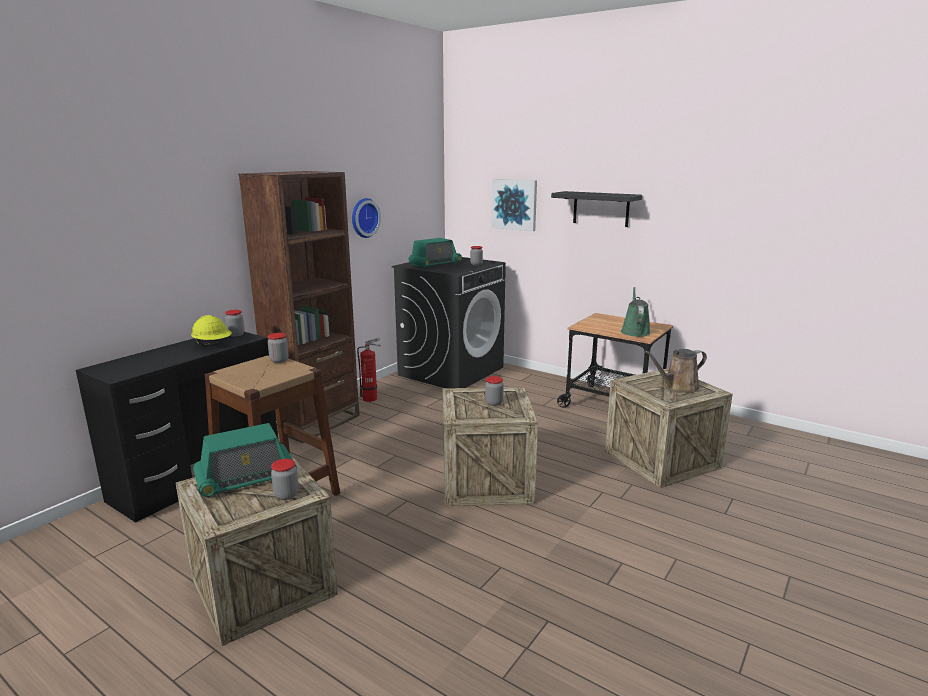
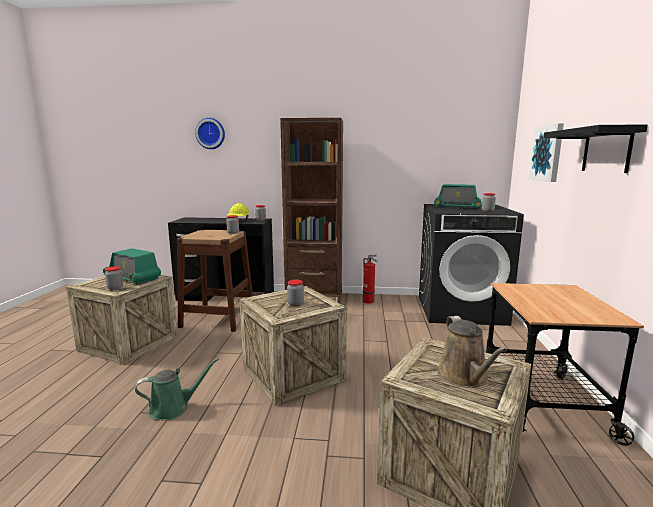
camera: 60 degrees right, 5 degrees down
(363, 217) = (399, 160): wall clock -> wall clock (211, 133)
(635, 331) = (553, 309): green watering can -> green watering can (173, 408)
(678, 387) = (464, 377): brown watering can -> brown watering can turned 135 degrees counterclockwise

